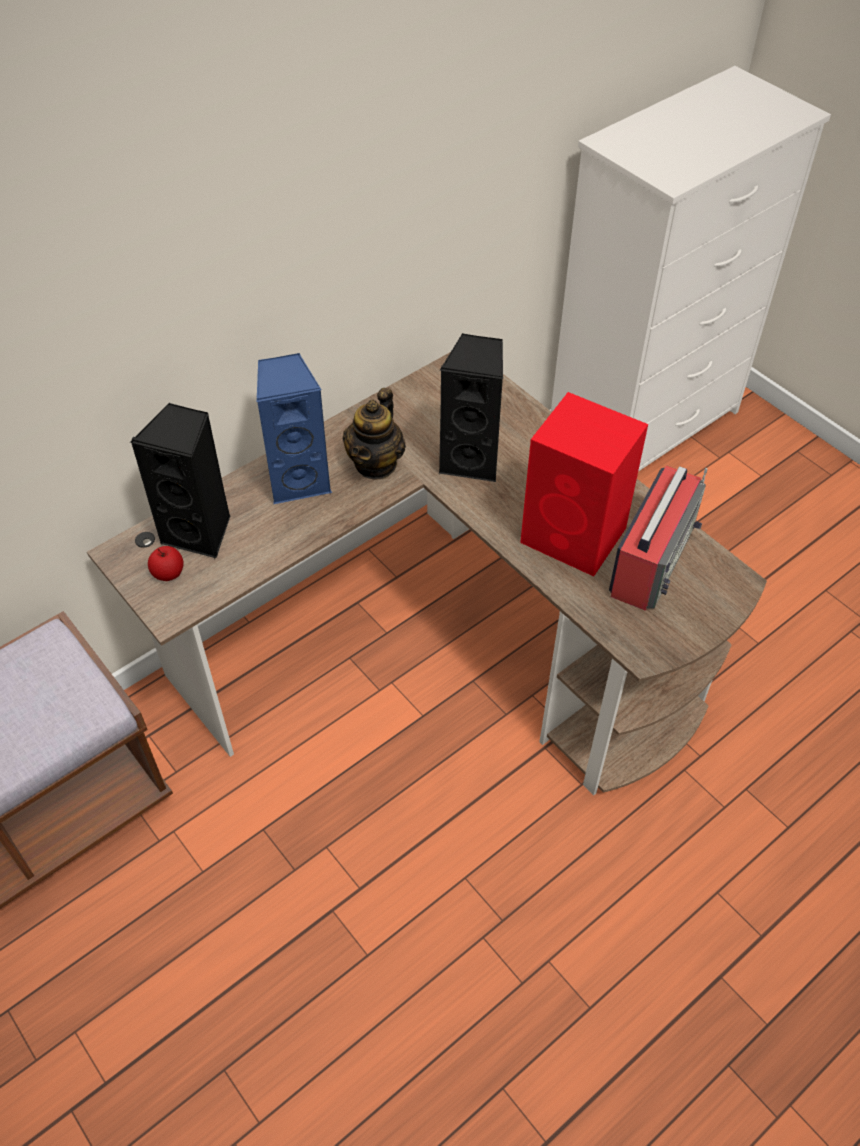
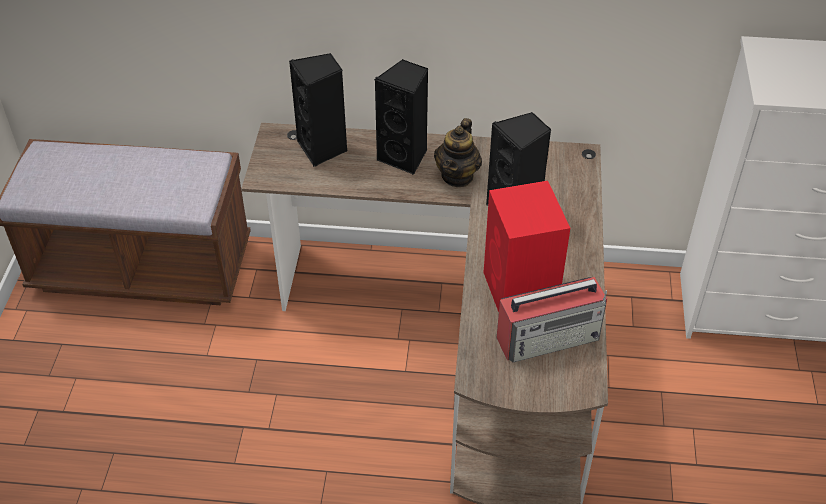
camera: 45 degrees right, 5 degrees down
(168, 573) = (284, 158): apple -> none
(299, 480) = (405, 157): blue speaker -> black speaker
(376, 464) = (457, 176): teapot -> teapot turned 45 degrees counterclockwise

